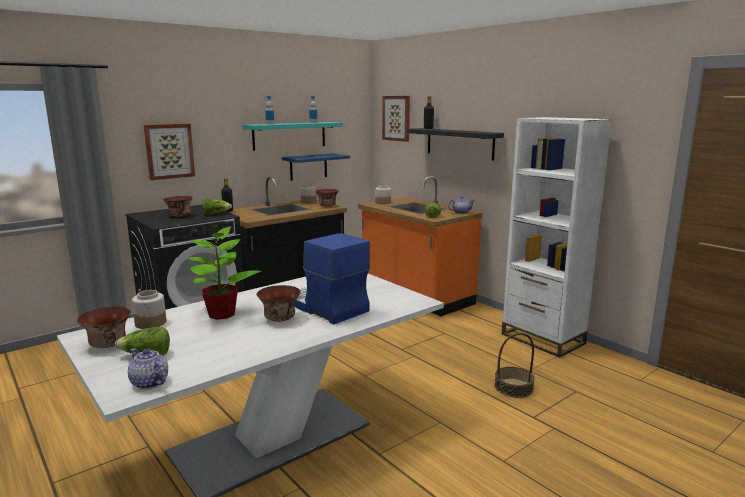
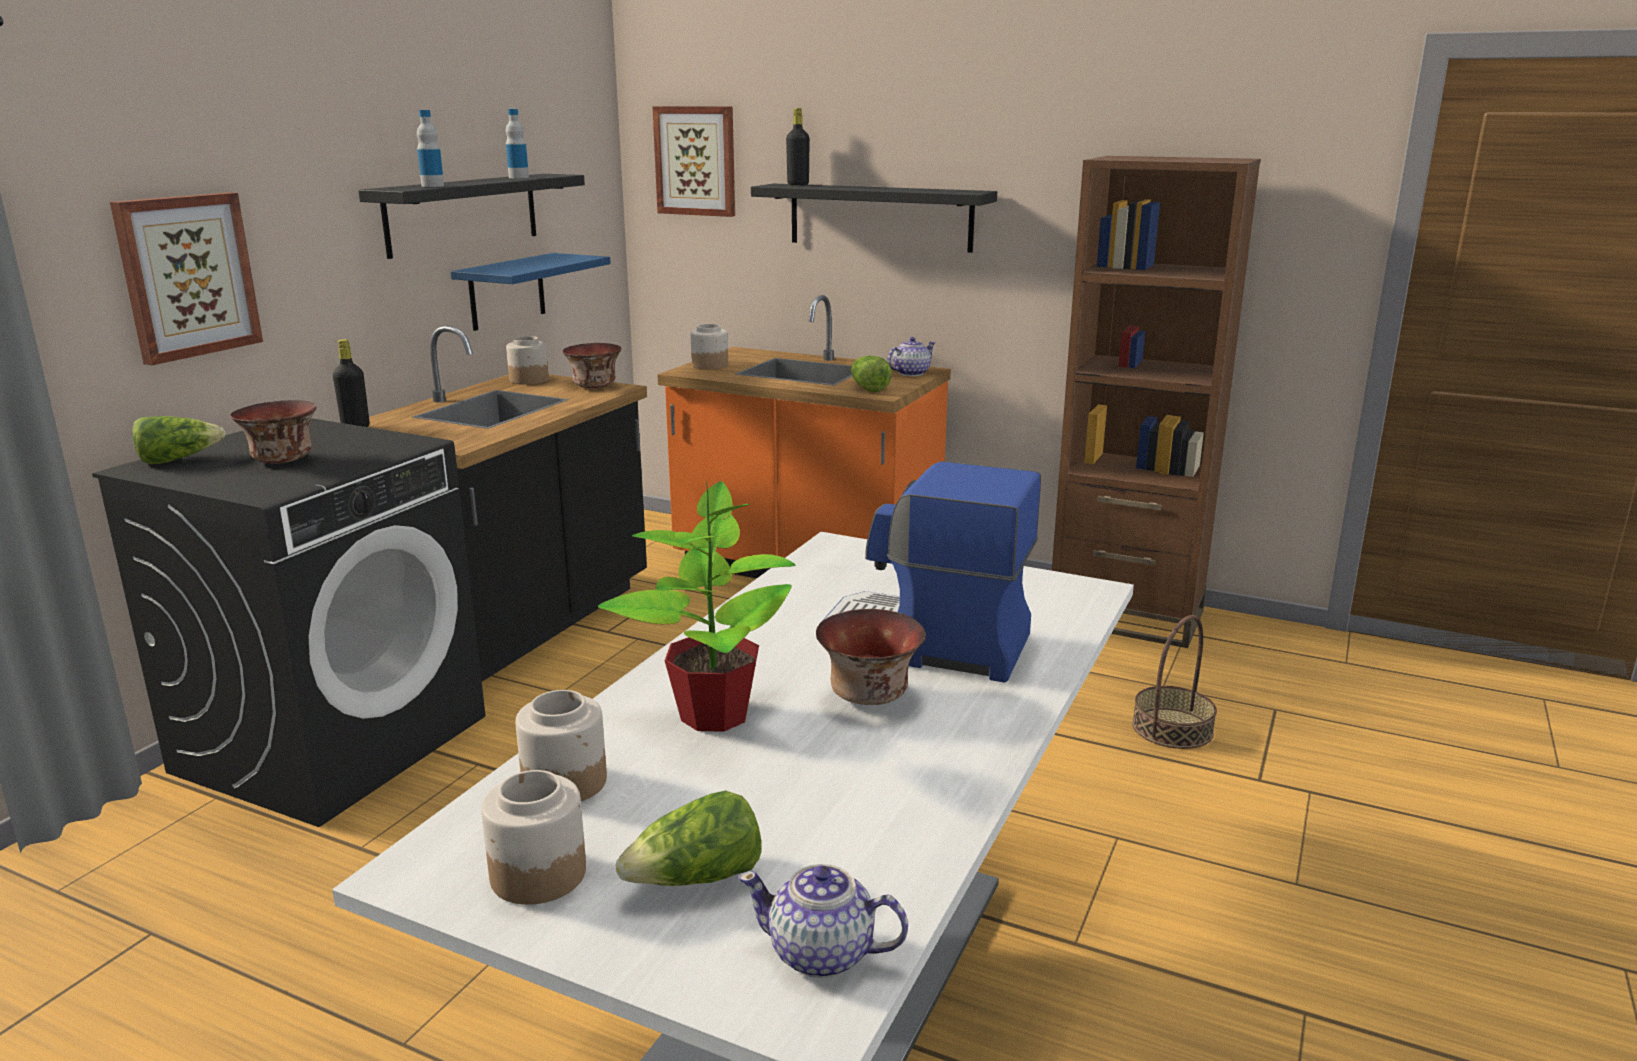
camera: 25 degrees left, 5 degrees up
(108, 344) = (538, 874): bowl -> jar
(216, 214) = (377, 441): lettuce -> lettuce (178, 459)
(289, 135) = (463, 213): turquoise shelf -> black shelf
(542, 339) = (1125, 616): white bookcase -> brown bookcase

